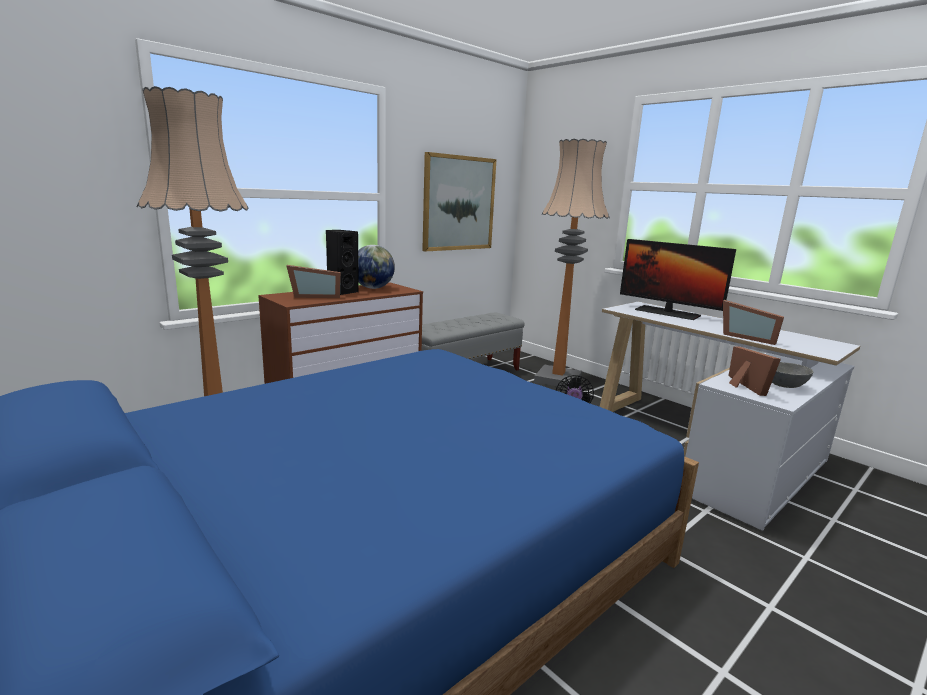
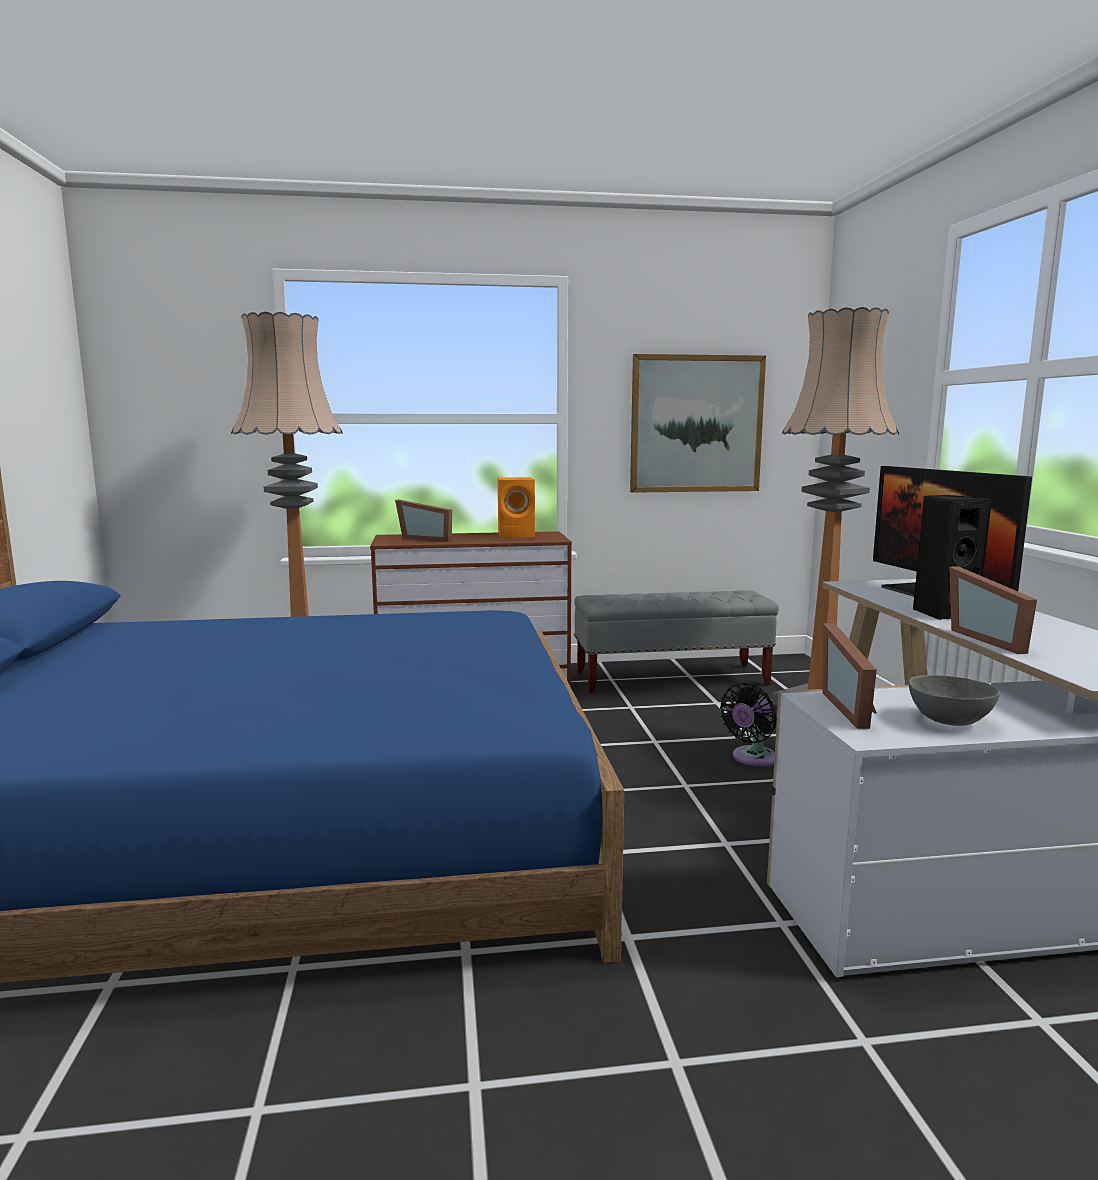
camera: 35 degrees right, 5 degrees down
(342, 292) = (469, 537): black speaker -> black speaker (942, 613)
(373, 288) = (517, 535): globe -> orange speaker
(742, 386) = (853, 707): picture frame -> picture frame turned 150 degrees clockwise

